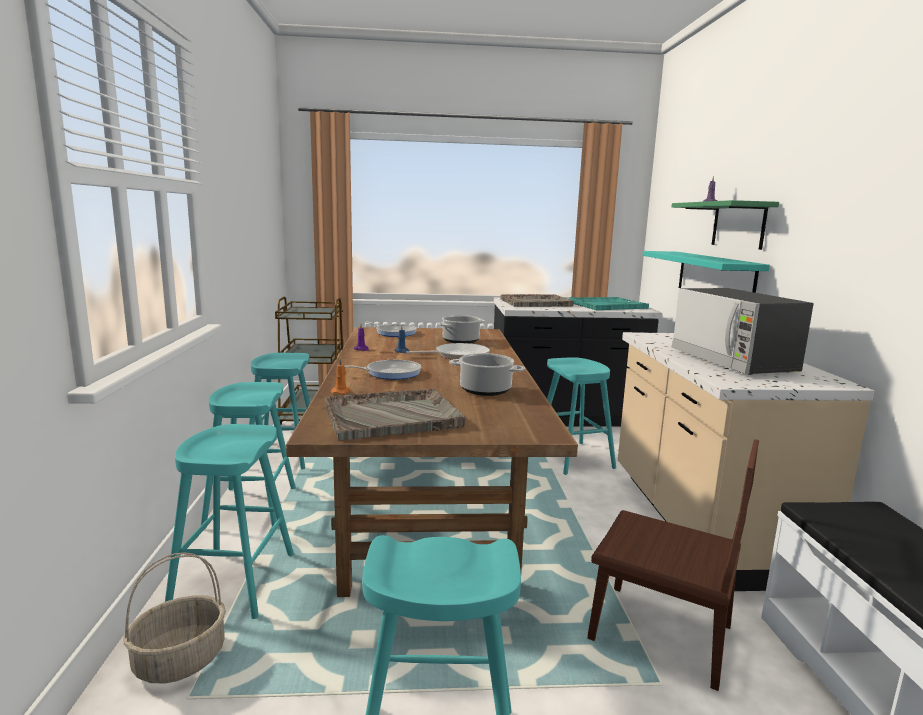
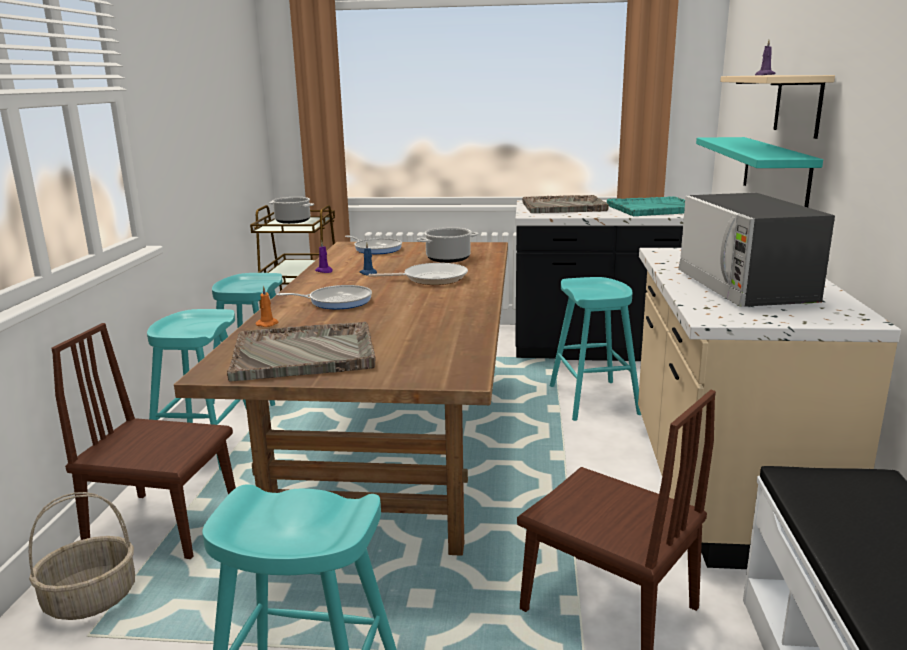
camera: 10 degrees right, 5 degrees up
(234, 582) = (164, 525): turquoise stool -> brown chair
(486, 390) = (432, 323): cooking pot -> cooking pot (293, 221)
(738, 225) = (798, 104): green shelf -> beige shelf

